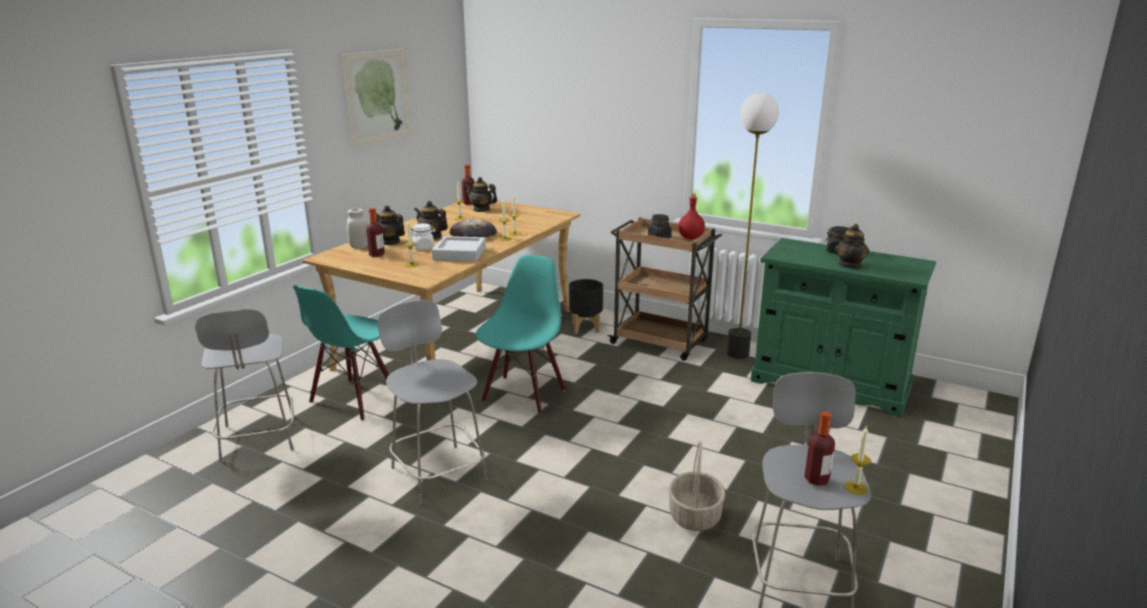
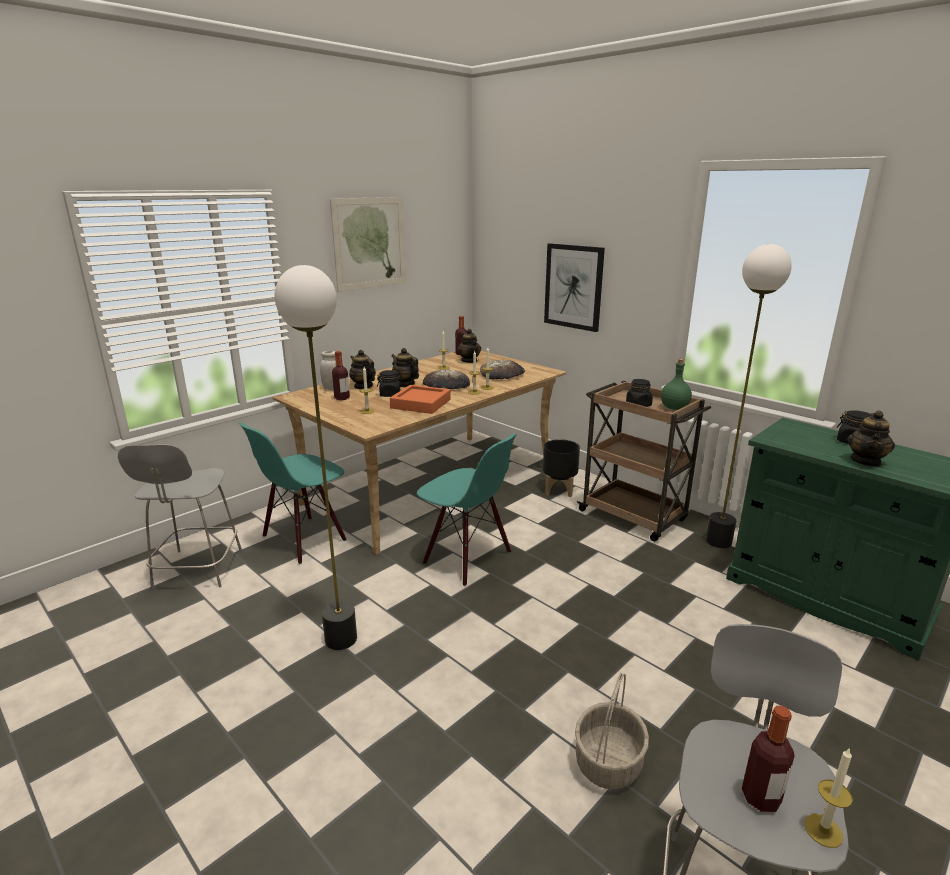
camera: 15 degrees right, 0 degrees up
(423, 247) = (390, 394): white jar -> black jar
(437, 472) = (341, 638): grey stool -> floor lamp
(459, 253) = (420, 404): grey tray -> orange tray
(481, 209) = (469, 361): teapot -> teapot turned 150 degrees counterclockwise
(521, 220) = (502, 374): none -> bread
(523, 395) = (466, 558): turquoise chair -> turquoise chair turned 90 degrees clockwise
(581, 131) = (573, 287): none -> picture
(691, 238) = (675, 408): red bottle -> green bottle

